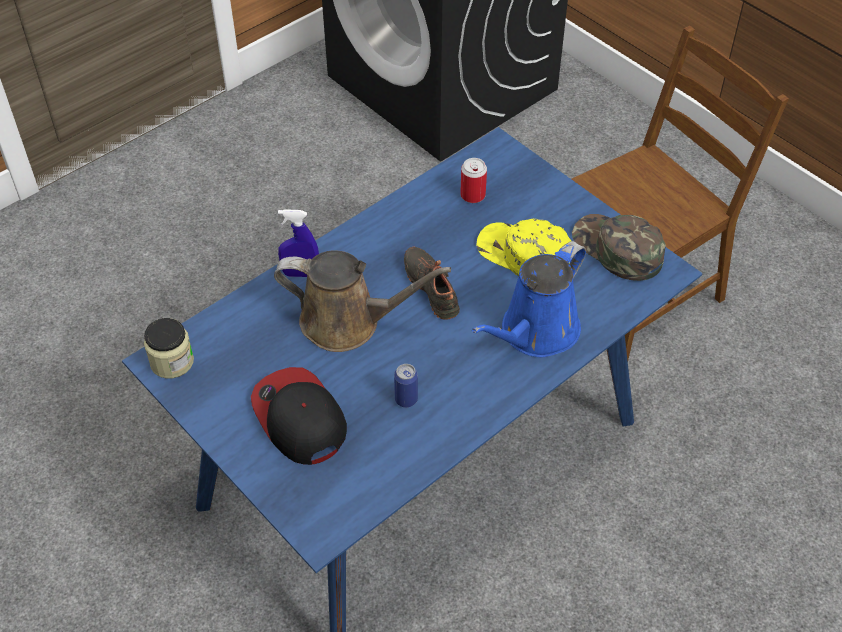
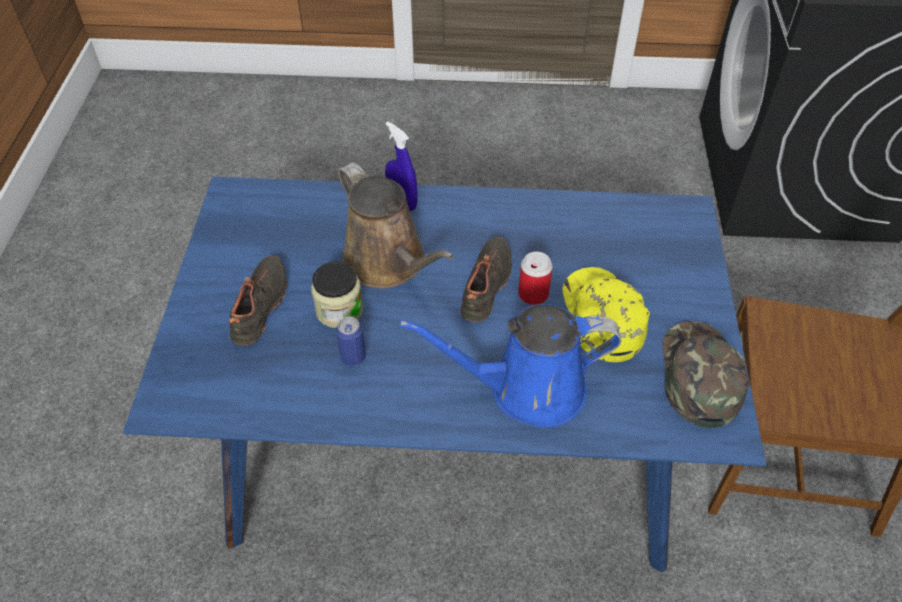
camera: 45 degrees right, 0 degrees up
(172, 362) = (238, 200): jar -> jar (339, 310)
(299, 418) = (262, 306): cap -> black shoe
(472, 195) = (617, 236): can -> can (533, 294)

